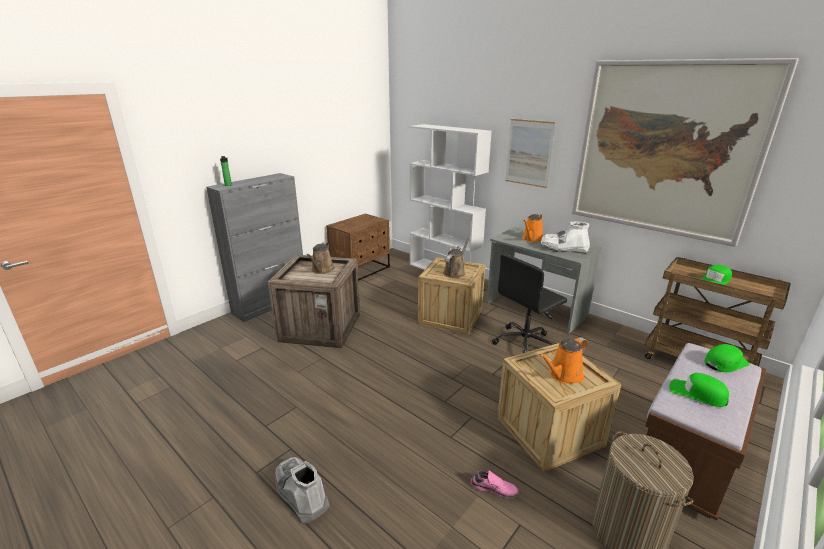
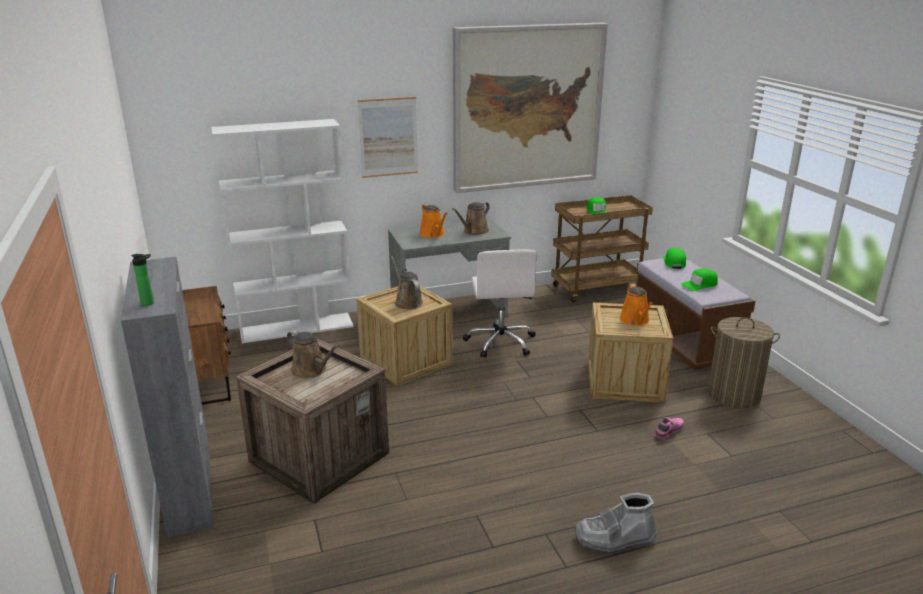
camera: 60 degrees left, 0 degrees up
(525, 344) = (500, 342): black office chair -> white office chair
(563, 249) = (474, 231): white boot -> brown watering can

